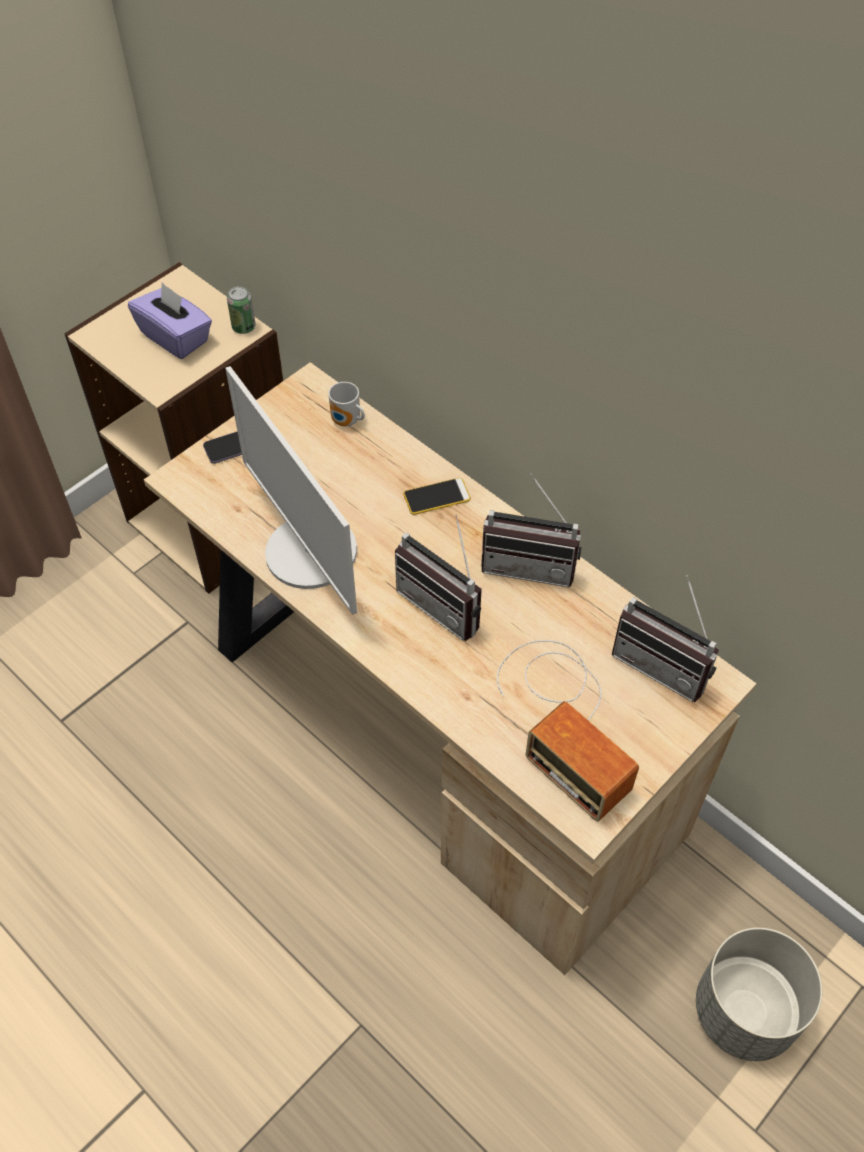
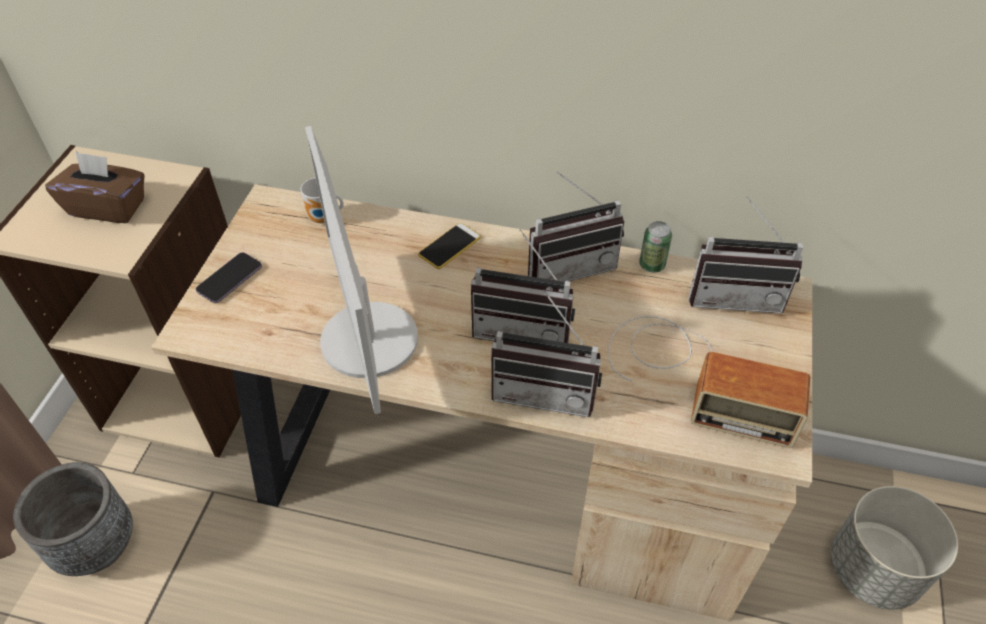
camera: 30 degrees left, 5 degrees down
(75, 621) = (96, 545): none -> grey planter
(175, 337) = (108, 207): purple tissue box -> brown tissue box
(243, 327) = (174, 175): can -> can (652, 265)
(310, 553) = (368, 341): monitor -> monitor turned 45 degrees clockwise
(425, 667) = (545, 391): none -> radio

